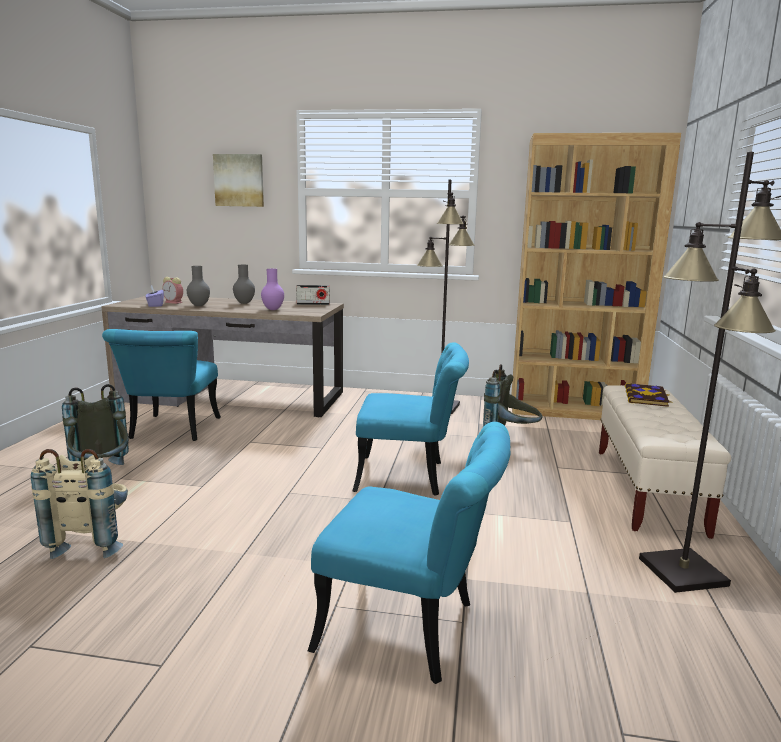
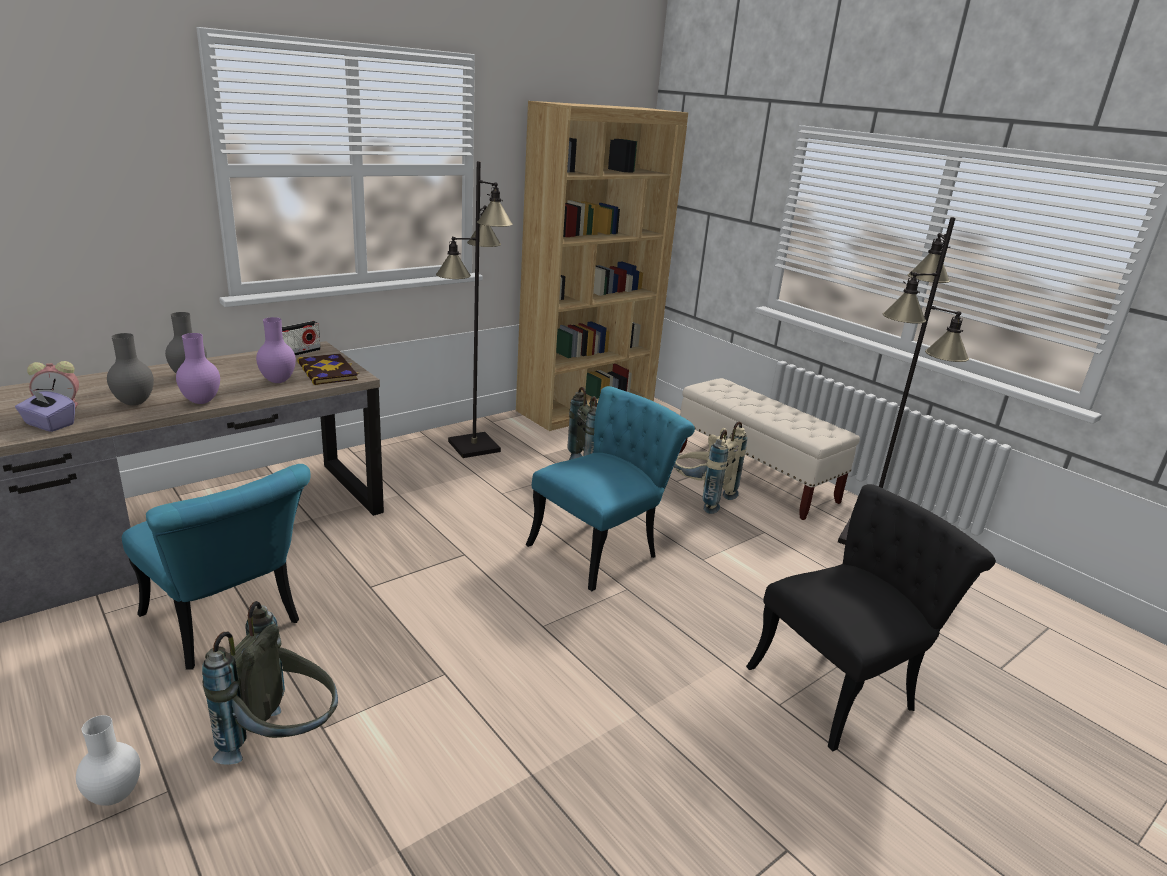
camera: 50 degrees left, 10 degrees up
(33, 462) = (115, 795): none -> white vase
(92, 541) = (483, 816): beige backpack -> beige backpack (701, 497)
(222, 309) = (202, 402): none -> purple vase
(239, 180) = (91, 151): picture -> none
(413, 629) = (843, 684): turquoise chair -> black chair
(646, 397) = (736, 393): book -> book (328, 371)

